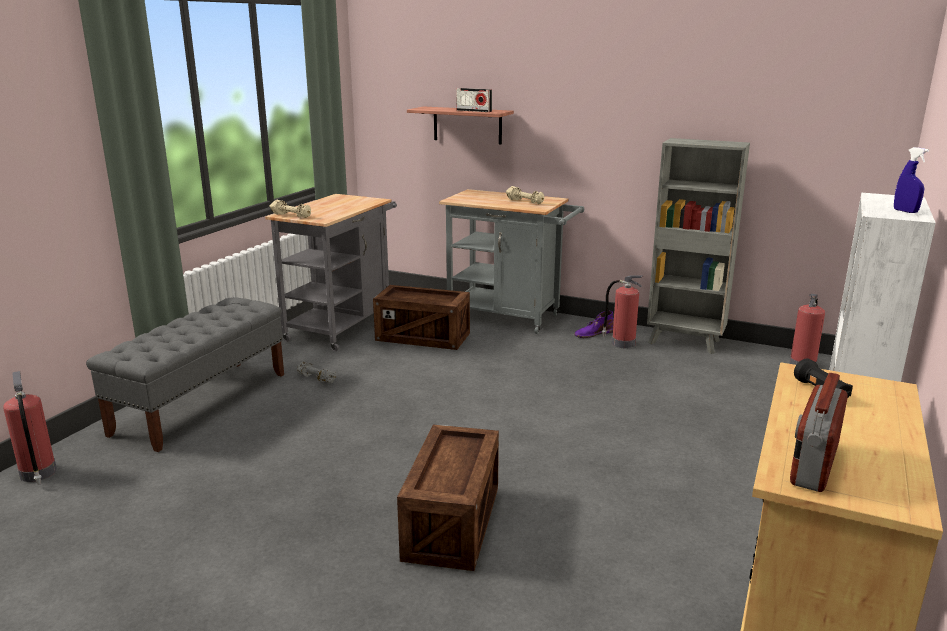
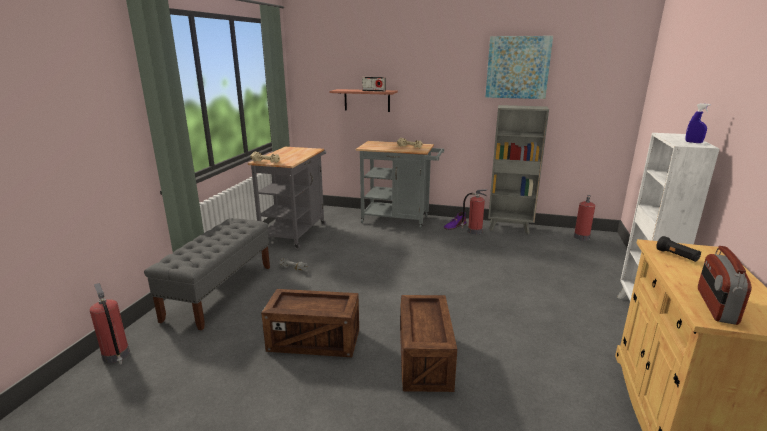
camera: 10 degrees left, 0 degrees up
(423, 337) = (351, 236): crate -> crate (314, 341)
(703, 77) = (517, 67): none -> picture

